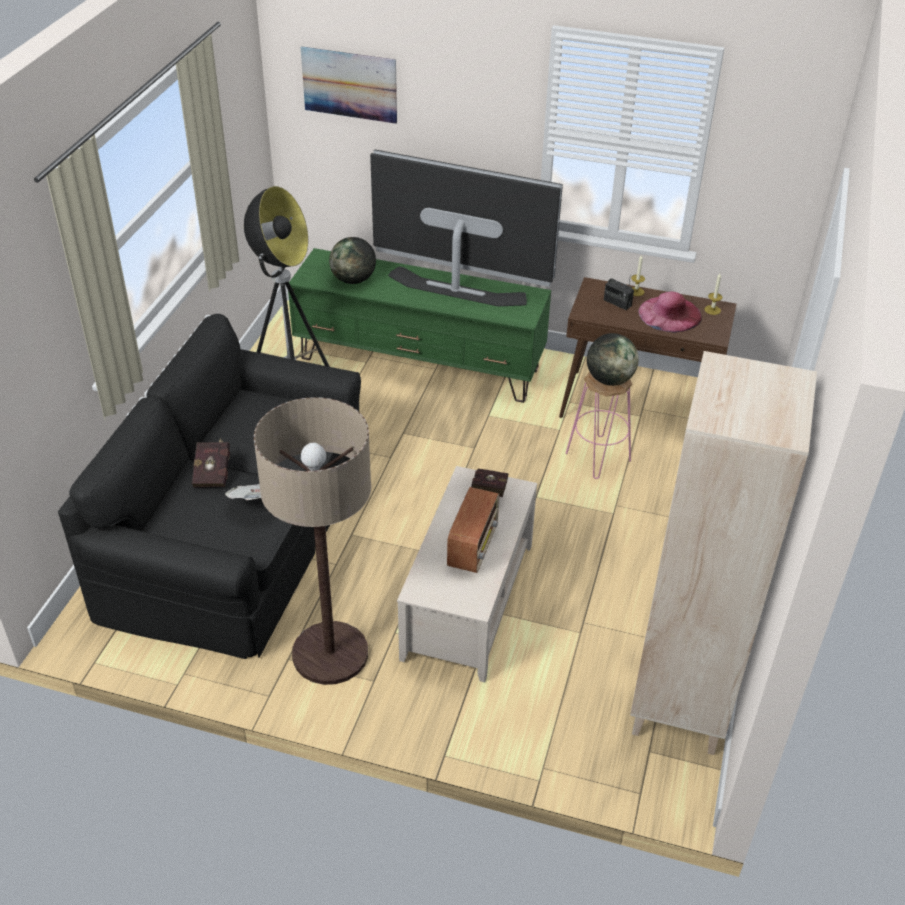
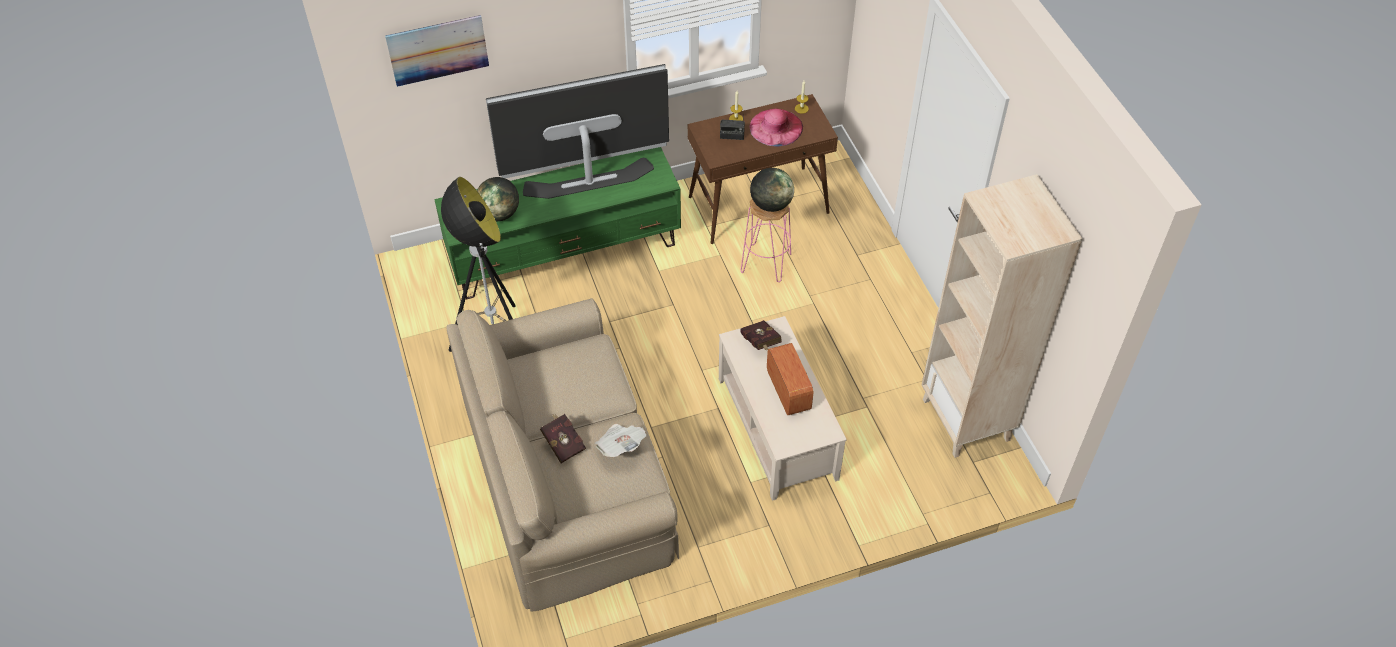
camera: 35 degrees left, 10 degrees up
(238, 533) = (567, 476): black sofa -> beige sofa
(330, 653) = (722, 525): floor lamp -> none

